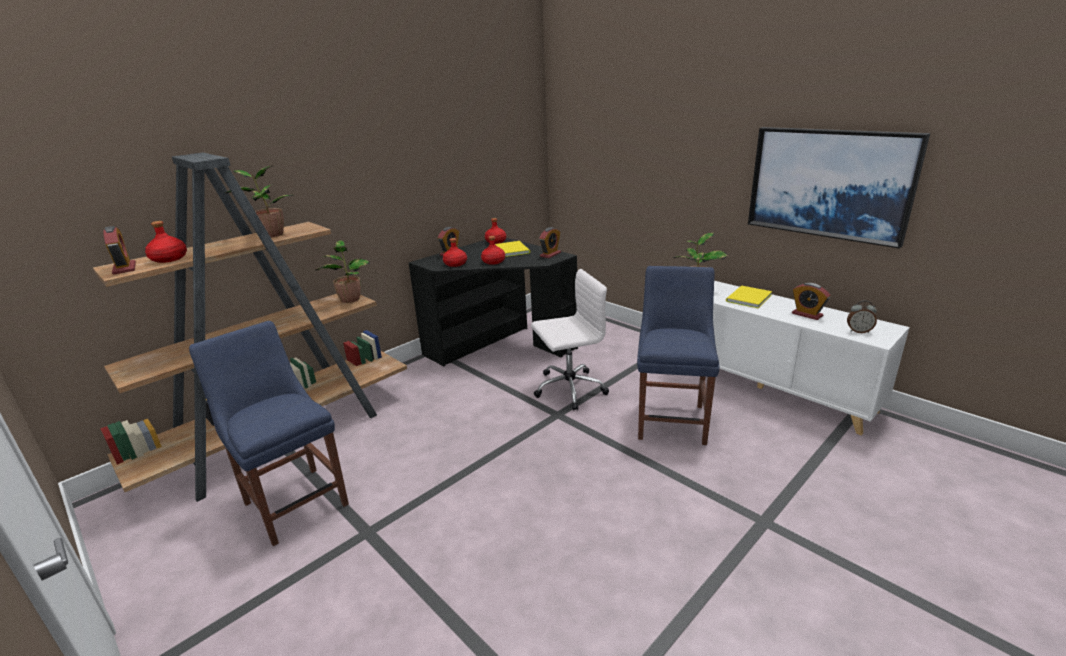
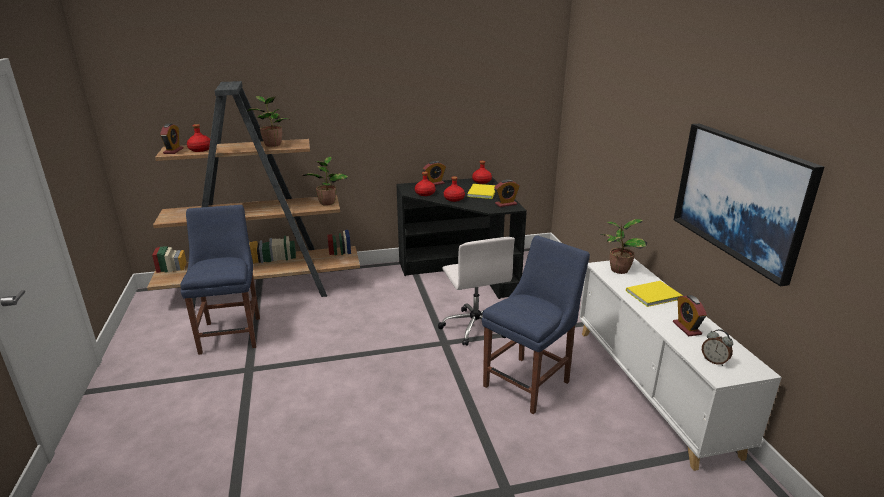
camera: 30 degrees right, 0 degrees up
(568, 389) = (475, 326): white office chair -> white office chair turned 60 degrees clockwise

